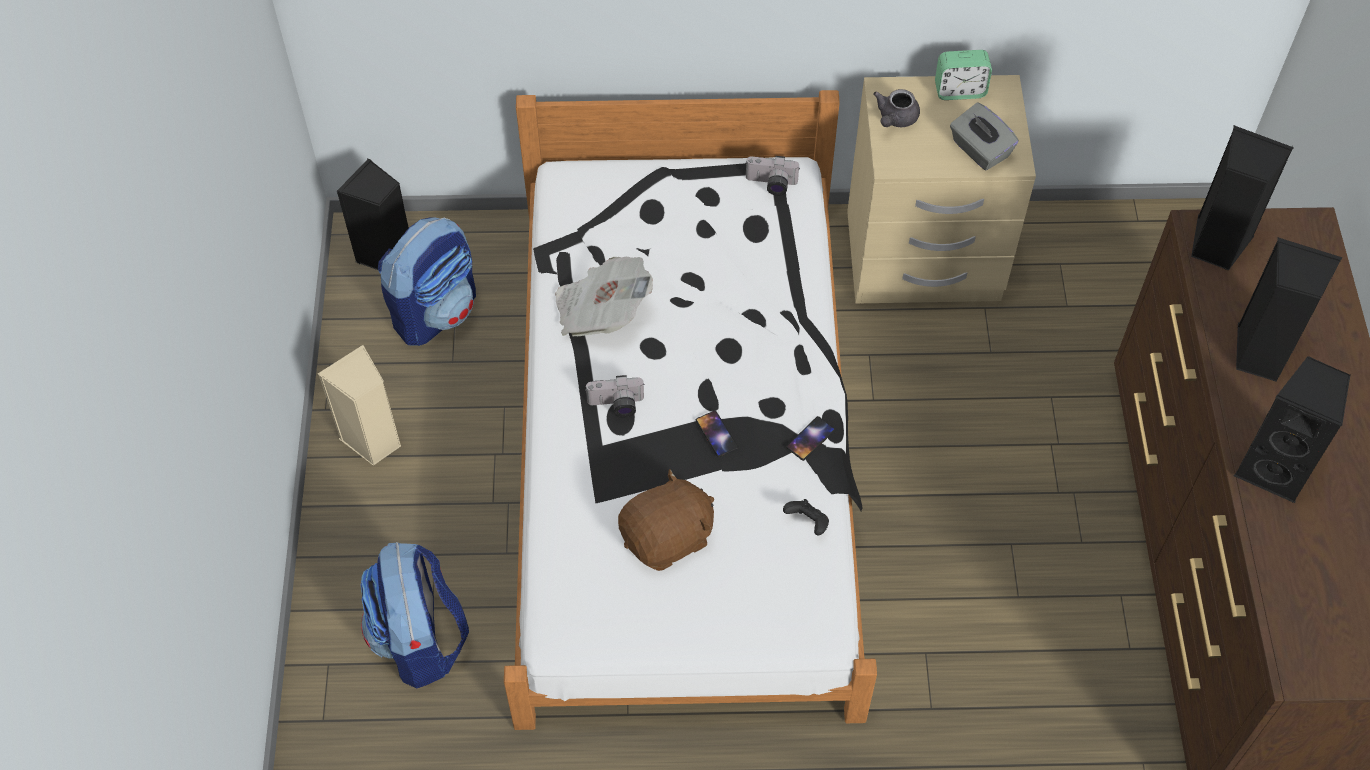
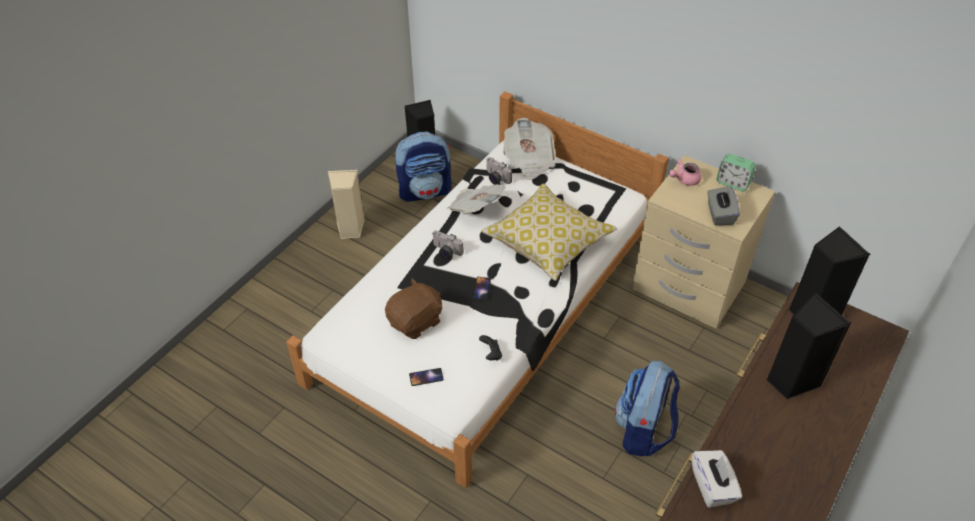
camera: 35 degrees right, 10 degrees down
(420, 640) = (293, 321): backpack -> backpack (643, 430)
(612, 188) = (529, 160): none -> newspaper
(668, 538) = (416, 321): brown plush toy -> brown plush toy turned 45 degrees counterclockwise
(746, 308) = (548, 242): none -> pillow
(771, 185) = (610, 196): camera -> camera (495, 178)
(810, 438) = (527, 316): phone -> phone (426, 377)
(895, 119) = (684, 179): grey teapot -> pink teapot
(1273, 469) = (744, 444): black speaker -> none
(1281, 544) = (712, 486): none -> white tissue box

